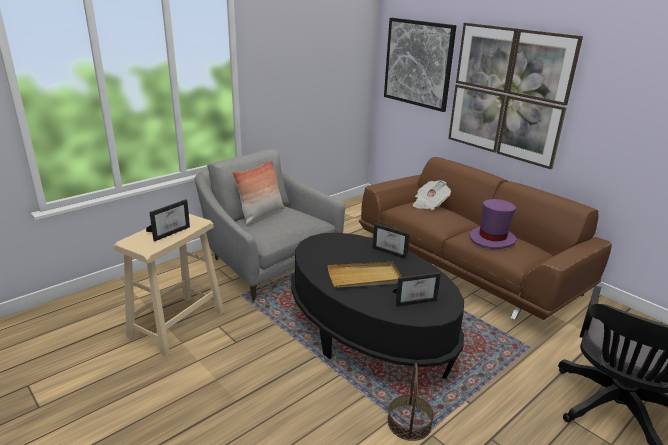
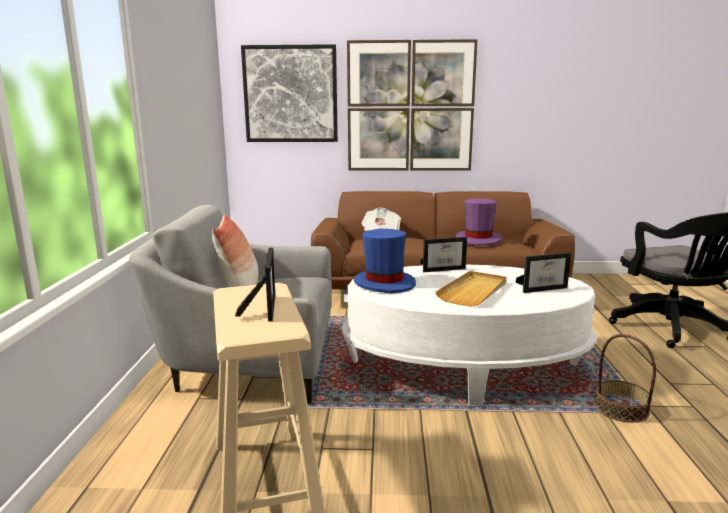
camera: 45 degrees left, 10 degrees down
(330, 245) = (384, 283): none -> blue hat
(369, 332) = (464, 368): black coffee table -> white coffee table
(415, 300) = (543, 288): picture frame -> picture frame turned 45 degrees clockwise

